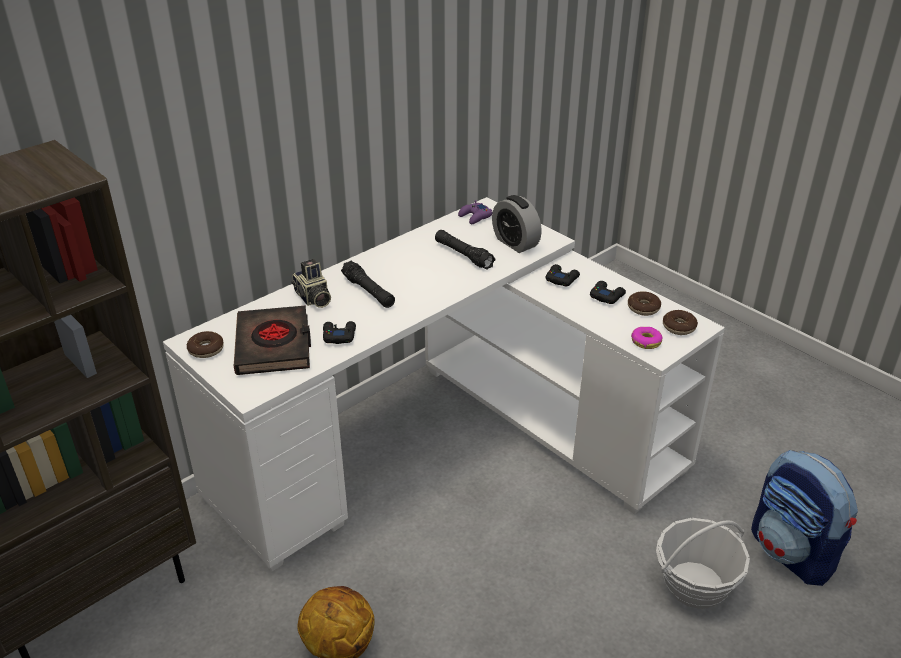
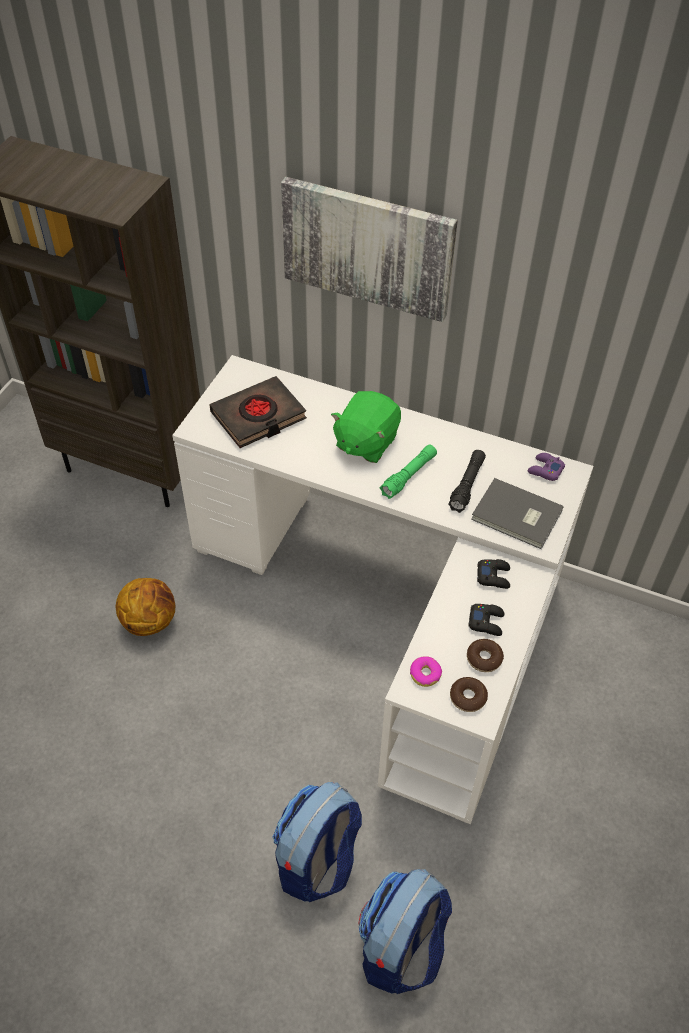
camera: 65 degrees right, 15 degrees up
(206, 349) = (234, 382): donut -> none
(277, 101) = (368, 247): none -> picture
(312, 298) = (334, 412): camera -> none
(339, 336) = (292, 449): black game controller -> none
(368, 291) = (365, 442): black flashlight -> green plush toy
(429, 280) = (409, 476): none -> green flashlight
(515, 243) = (517, 517): alarm clock -> grey book
(695, 585) = (318, 862): basket -> backpack

